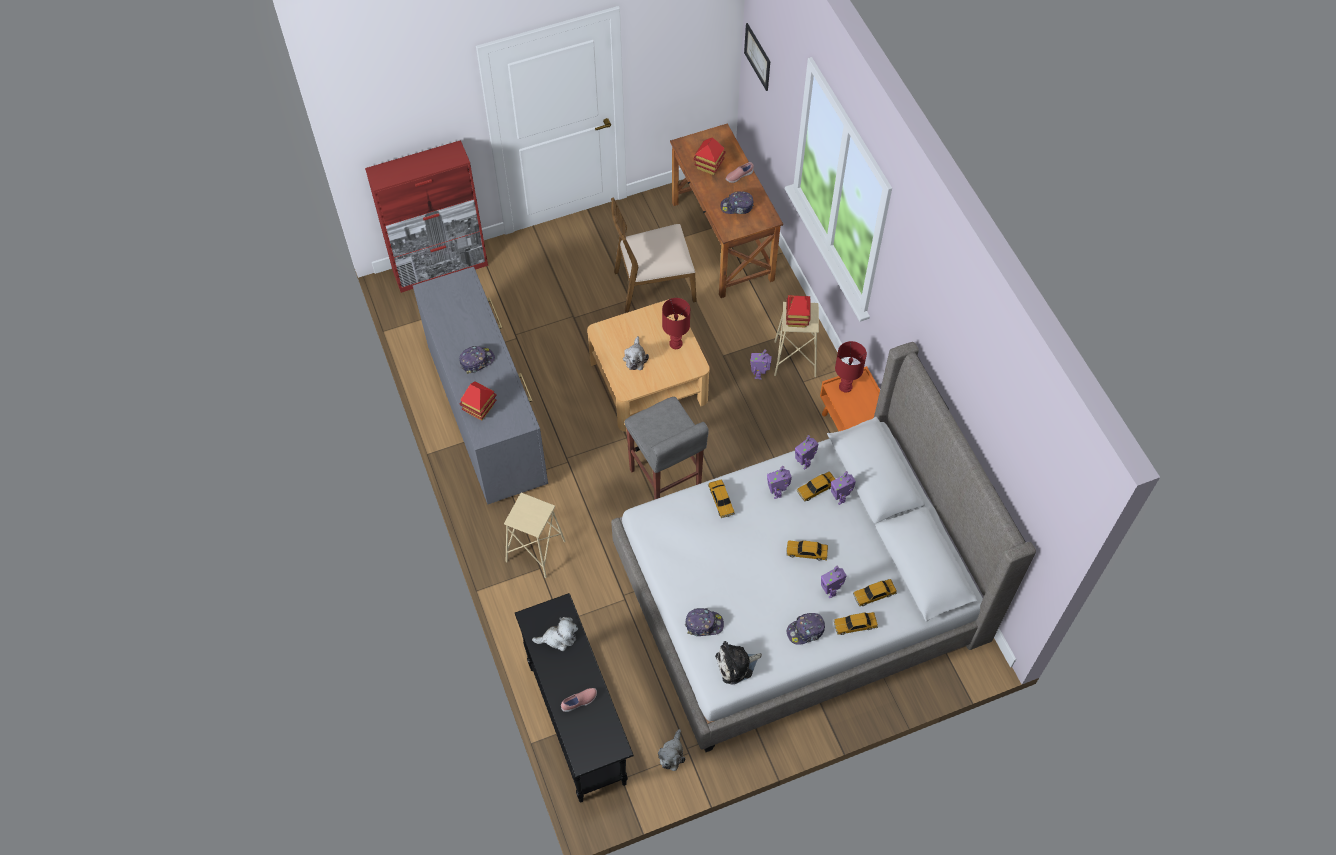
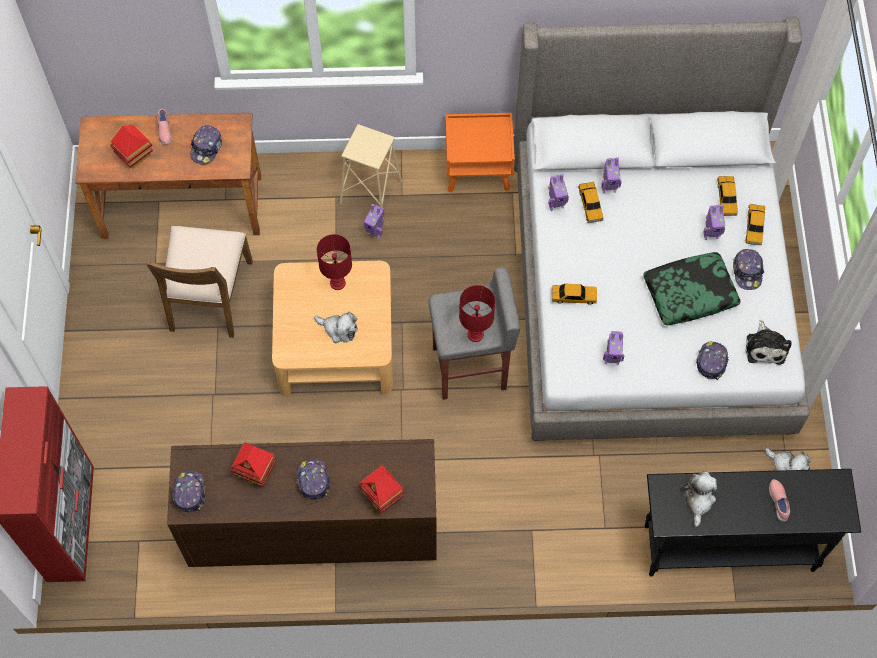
camera: 70 degrees left, 5 degrees up
(441, 289) = (189, 493): none -> cap
(488, 417) = (312, 529): grey dresser -> brown dresser
(535, 551) = (509, 528): beige stool -> none
(757, 56) = (77, 19): picture -> none
(764, 590) = (690, 293): none -> pillow
(777, 492) = (581, 242): toy robot -> toy robot (611, 359)
(797, 319) = (370, 150): toy house -> toy house (256, 471)
(806, 552) = (661, 239): toy car -> none
(845, 386) = (460, 143): red table lamp -> red table lamp (475, 335)

